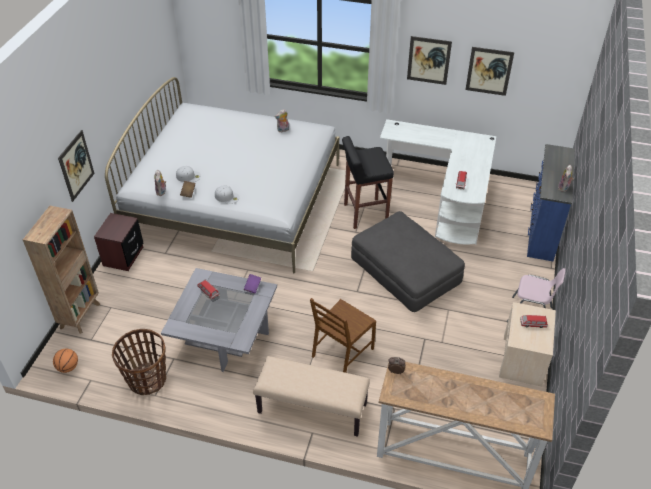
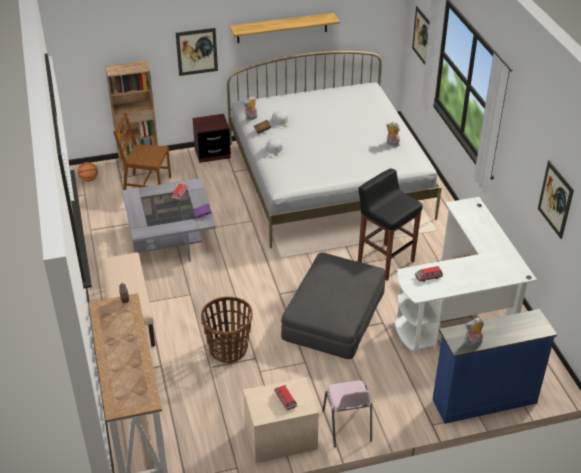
camera: 60 degrees right, 5 degrees down
(119, 95) = (282, 28): none -> shelf
(147, 379) = (102, 219): basket -> basket (228, 349)
(342, 352) = (200, 311): brown chair -> brown chair (146, 186)
(428, 60) = (522, 154): picture -> picture (422, 36)

